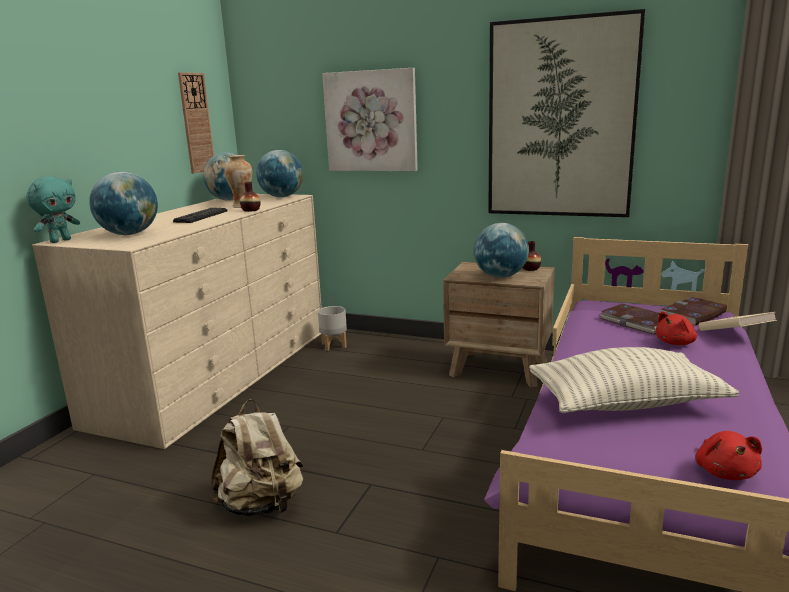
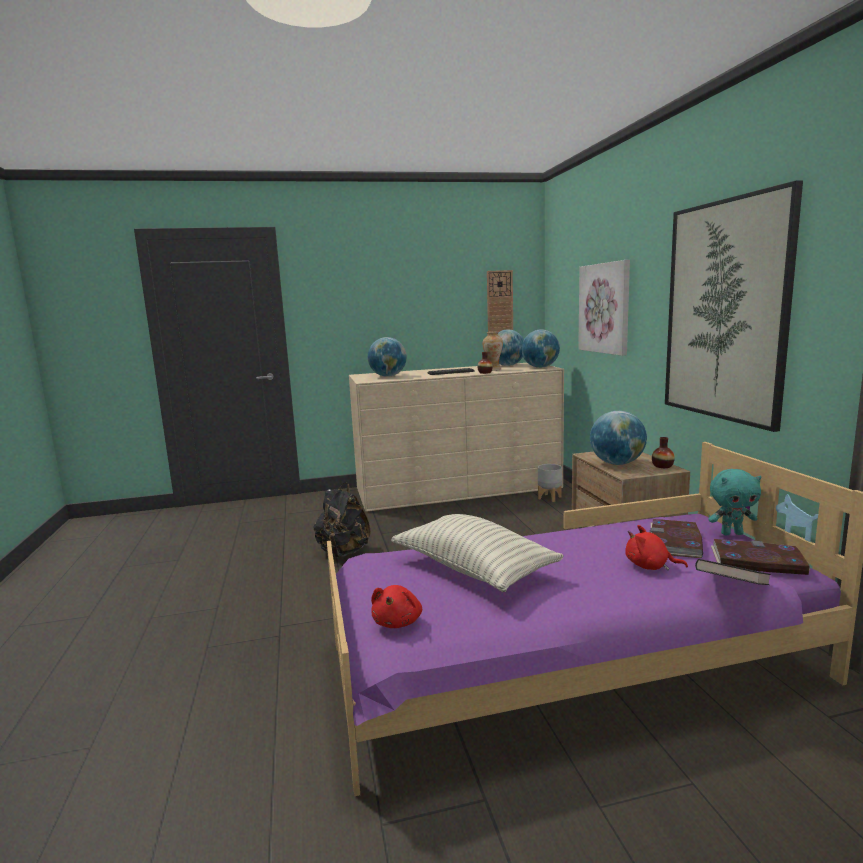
camera: 55 degrees right, 5 degrees down
(60, 241) = (359, 374): turquoise plush toy -> turquoise plush toy (731, 533)
(261, 505) = (343, 552): beige backpack -> black backpack
(725, 472) = (398, 622): red plush toy -> red plush toy turned 45 degrees counterclockwise
(734, 335) = (732, 589): beige book -> black book

